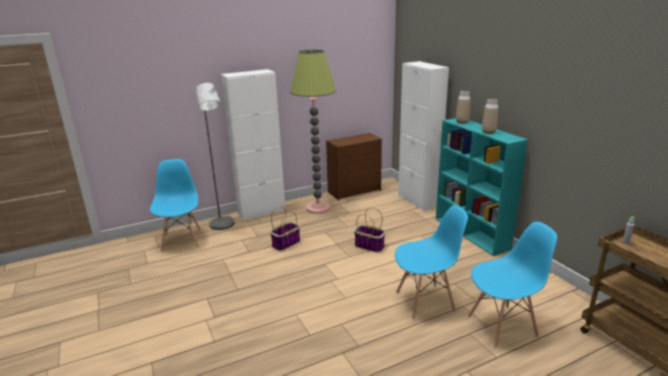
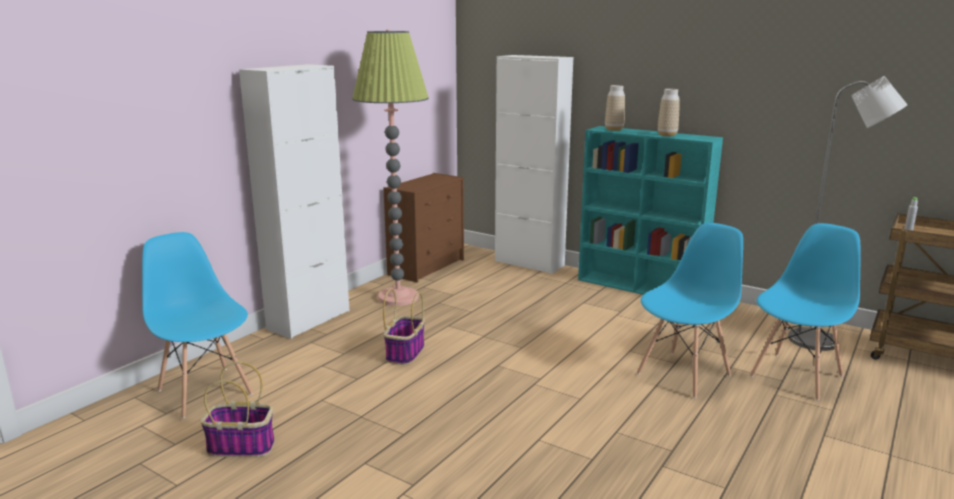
camera: 30 degrees left, 5 degrees down
(223, 226) = (262, 353): grey floor lamp -> grey floor lamp (822, 342)
(370, 246) = (534, 328): basket -> basket (242, 446)

